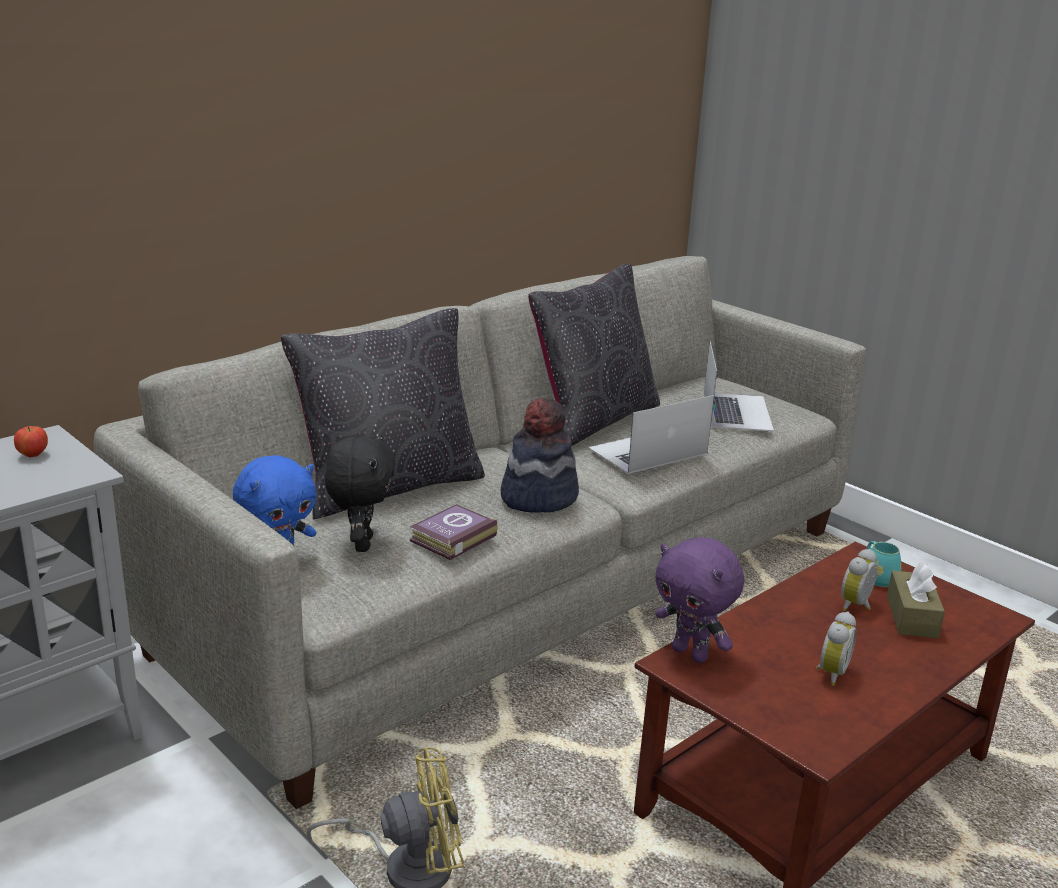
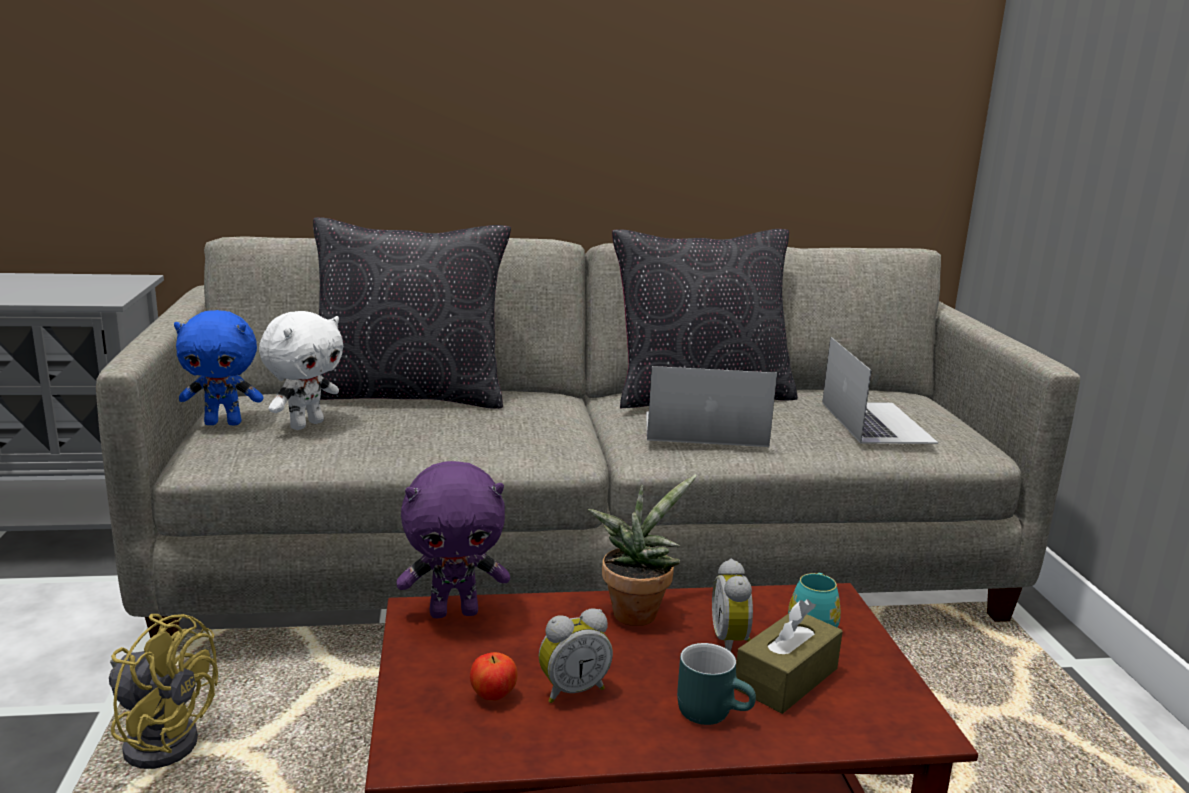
camera: 35 degrees right, 5 degrees down
(33, 455) = (103, 285): apple -> apple (493, 696)
(361, 544) = (306, 424): black plush toy -> white plush toy
(451, 538) = (378, 440): book -> none
(538, 497) = (519, 433): hat -> none
(691, 654) = (454, 612): purple plush toy -> purple plush toy turned 90 degrees counterclockwise
(736, 411) = (876, 422): laptop -> laptop turned 45 degrees counterclockwise
(783, 607) = (636, 610): none -> potted plant
(857, 606) = (732, 642): alarm clock -> alarm clock turned 75 degrees counterclockwise
(909, 652) = (713, 711): none -> turquoise mug

